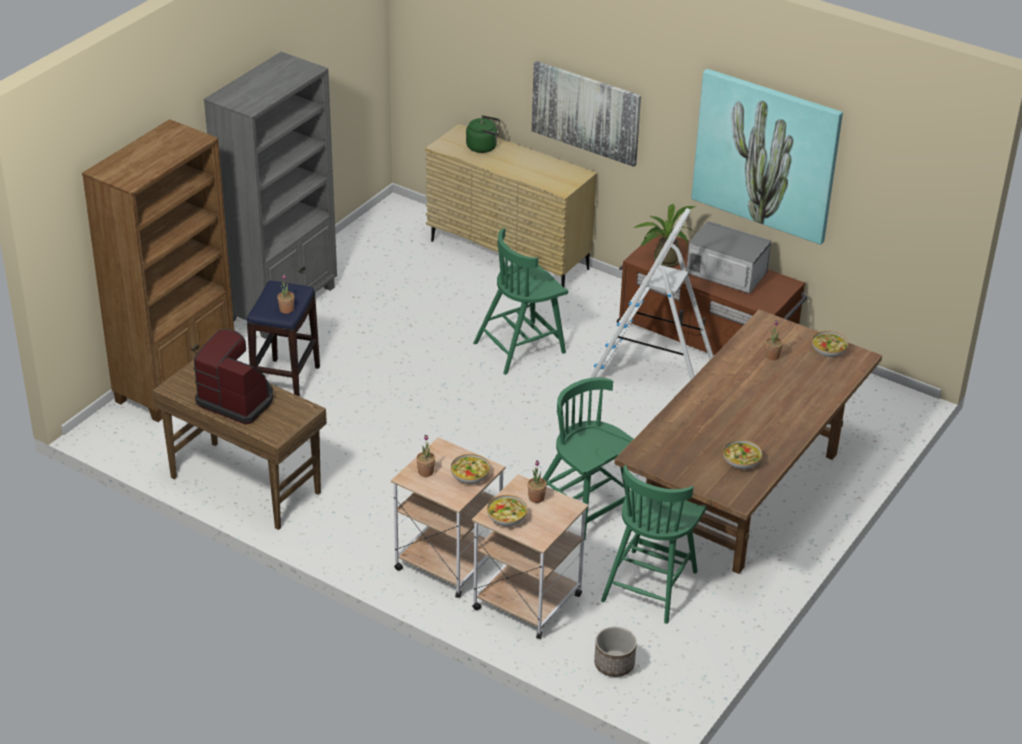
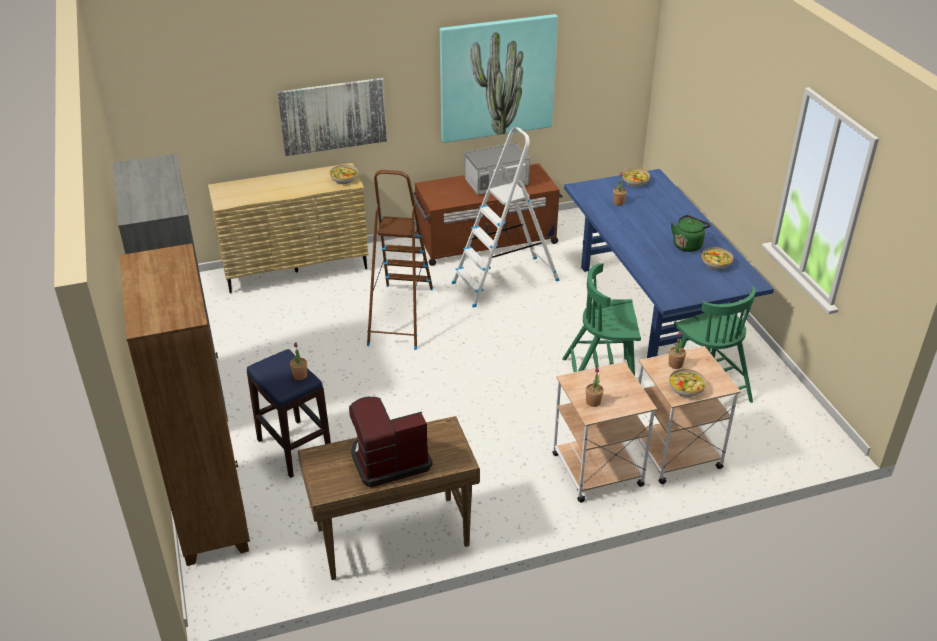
camera: 50 degrees left, 0 degrees up
(470, 476) = (619, 383): bowl -> bowl (344, 179)
(484, 147) = (253, 188): green kettle -> green kettle (688, 244)
(521, 347) = (401, 315): green chair -> brown step ladder
(614, 664) = (775, 446): planter -> none
(663, 260) = (450, 196): potted plant -> none
(742, 490) = (650, 304): brown dining table -> blue dining table

